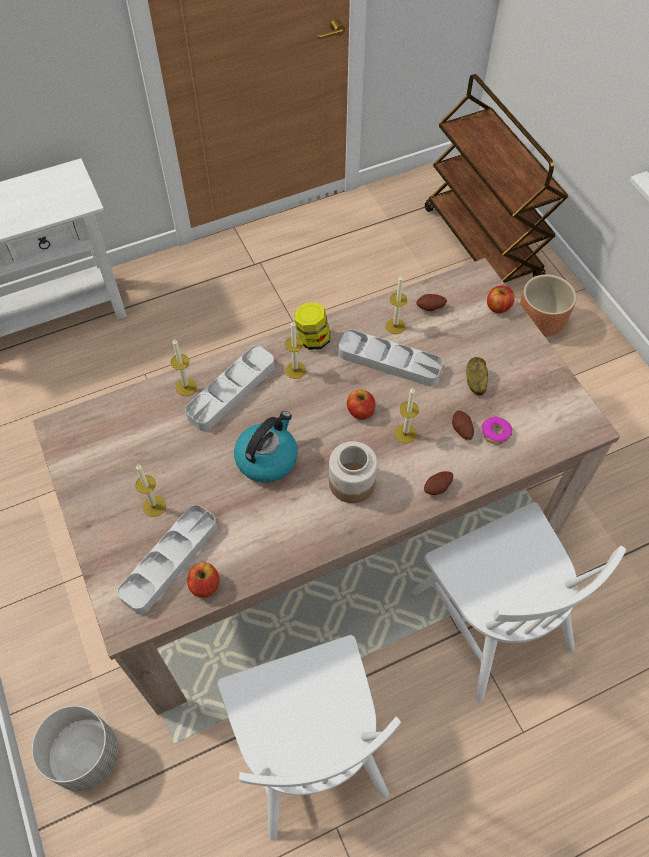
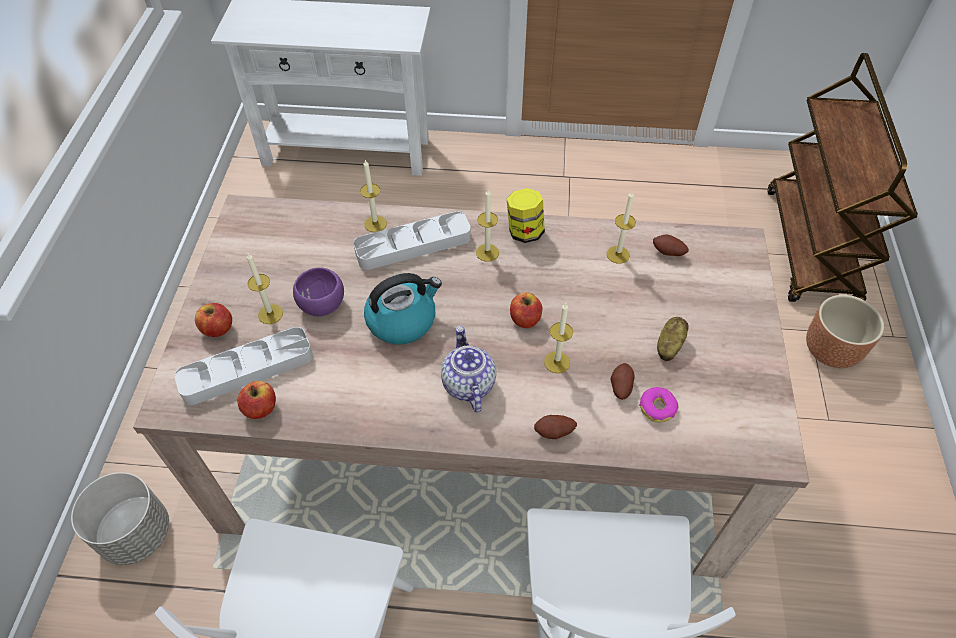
camera: 30 degrees right, 5 degrees down
(191, 475) = (322, 303): none -> purple bowl
(352, 483) = (467, 384): jar -> teapot
(389, 361) = (588, 285): grey tray -> none
(498, 307) = (746, 282): apple -> apple (218, 328)

